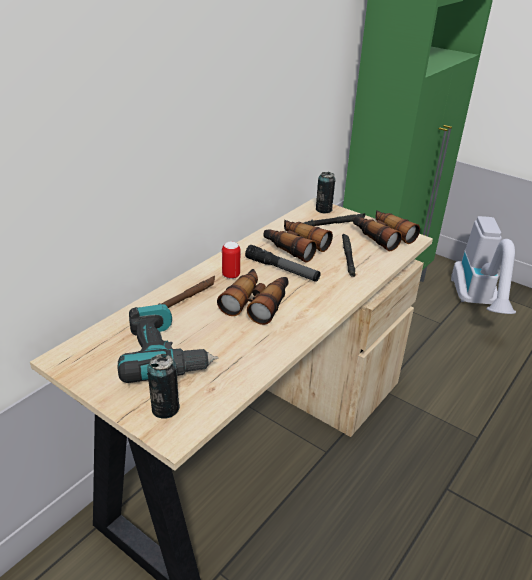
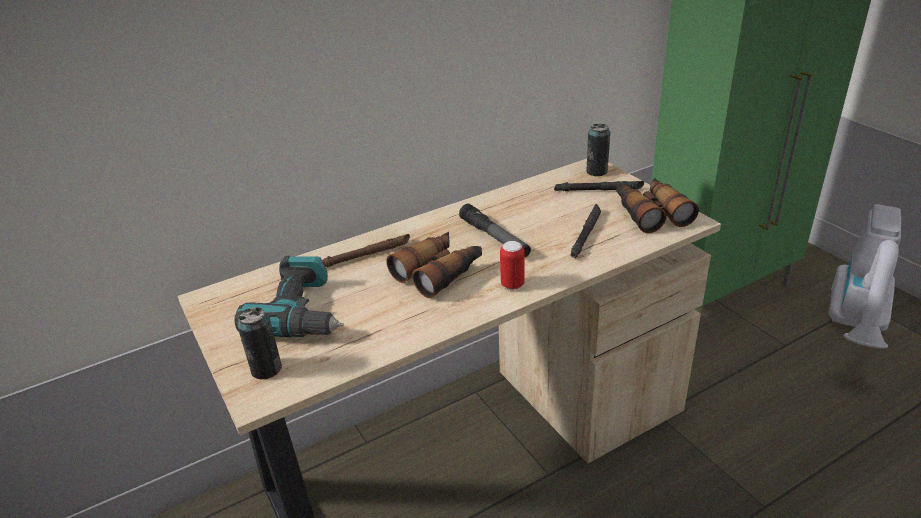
camera: 25 degrees right, 0 degrees up
(231, 275) = (431, 236): can -> can (512, 284)
(295, 246) = (529, 213): binoculars -> none

